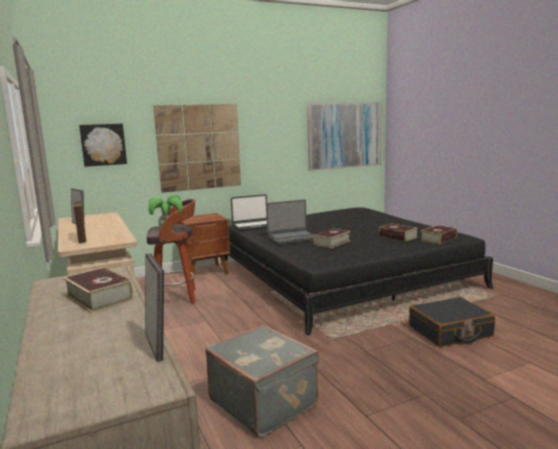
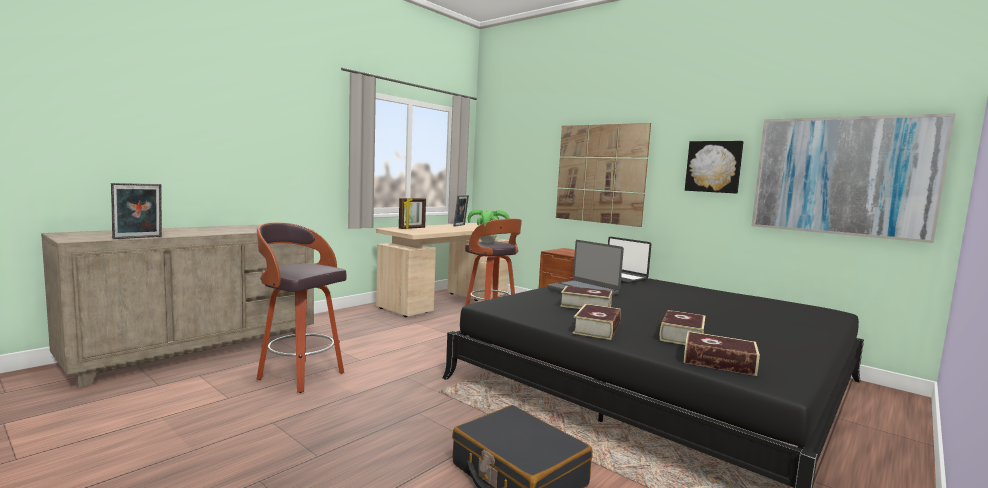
camera: 65 degrees right, 5 degrees down
(99, 297) = (238, 230): book -> book (597, 329)
(103, 144) = (518, 163): picture -> picture (713, 166)
(264, 402) = (299, 375): grey suitcase -> stool

